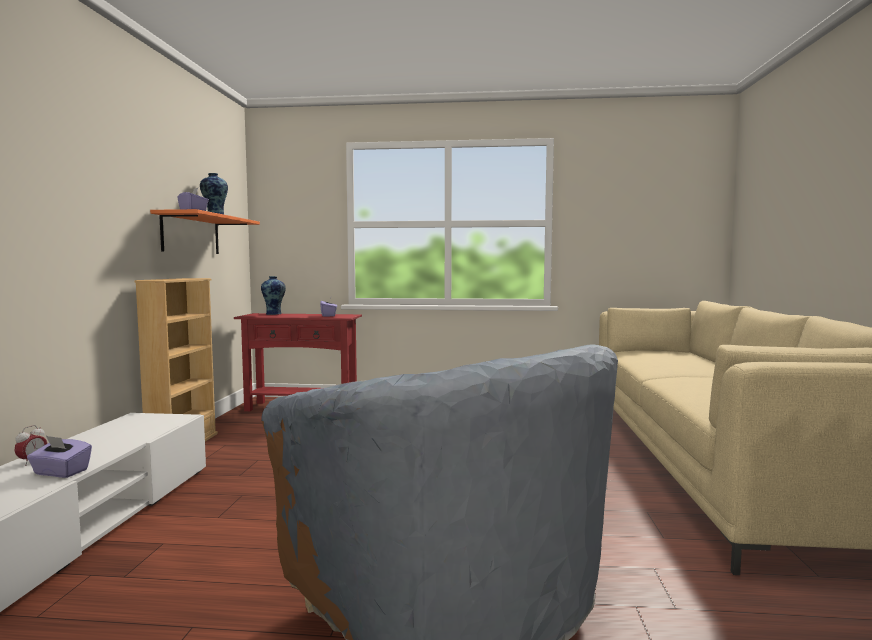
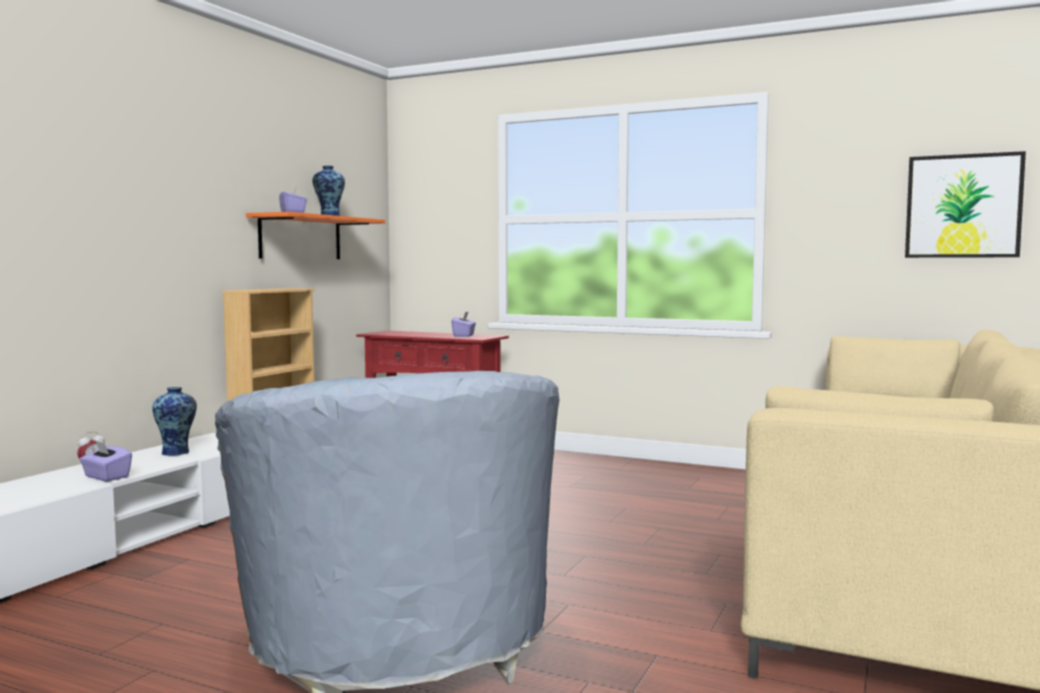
camera: 20 degrees right, 0 degrees up
(274, 314) = (407, 332): vase -> vase (176, 452)
(679, 221) = (963, 206): none -> picture

